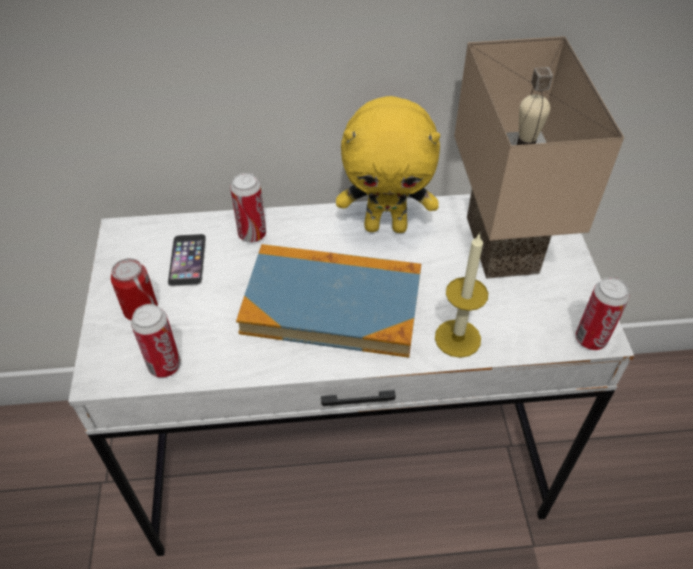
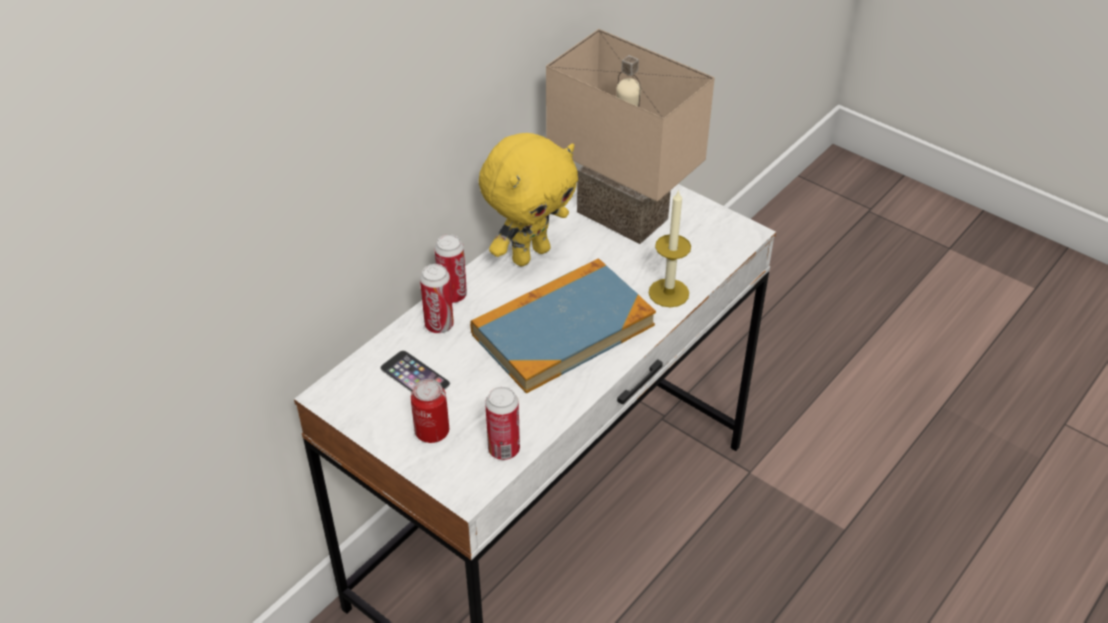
camera: 45 degrees left, 5 degrees down
(590, 339) = (743, 238): can -> can (452, 295)

